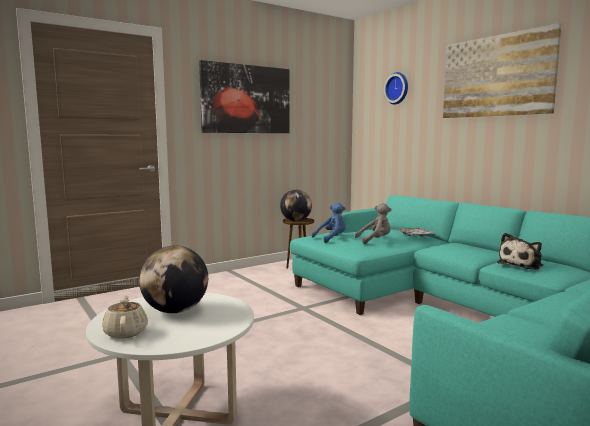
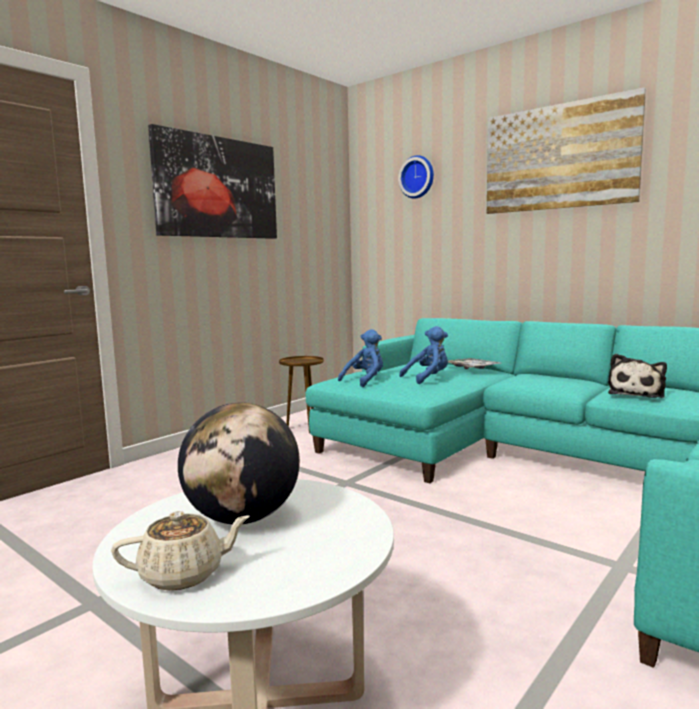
camera: 15 degrees left, 0 degrees up
(126, 332) = (184, 574): beige teapot -> beige teapot turned 105 degrees clockwise
(296, 221) = (297, 361): globe -> none
(375, 240) = (428, 378): grey plush toy -> blue plush toy

